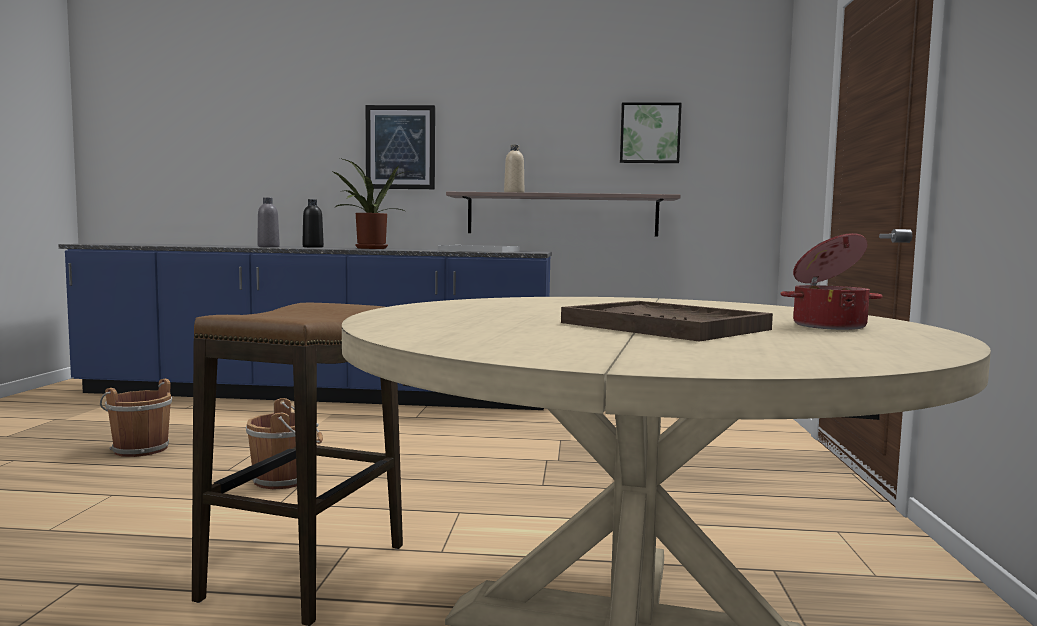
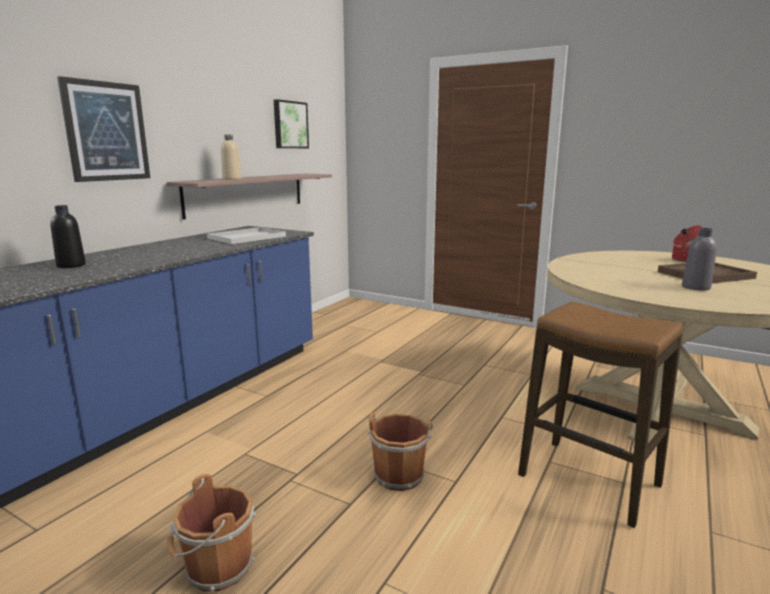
camera: 65 degrees left, 10 degrees up
(268, 247) = (44, 278): grey bottle -> grey bottle (695, 287)
(370, 248) = (152, 254): potted plant -> none

